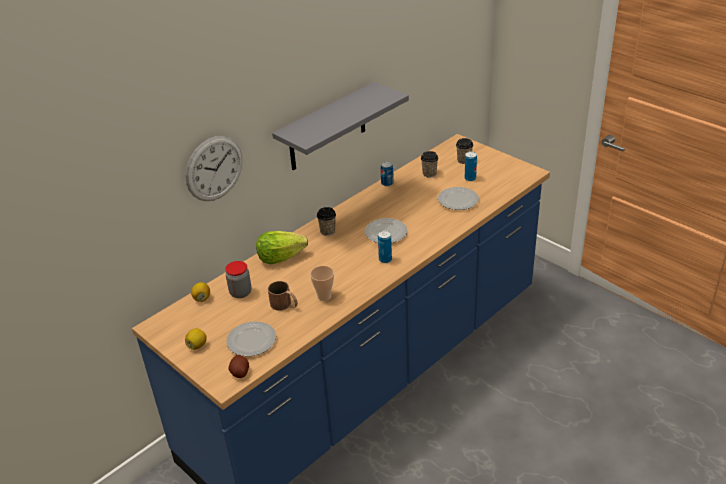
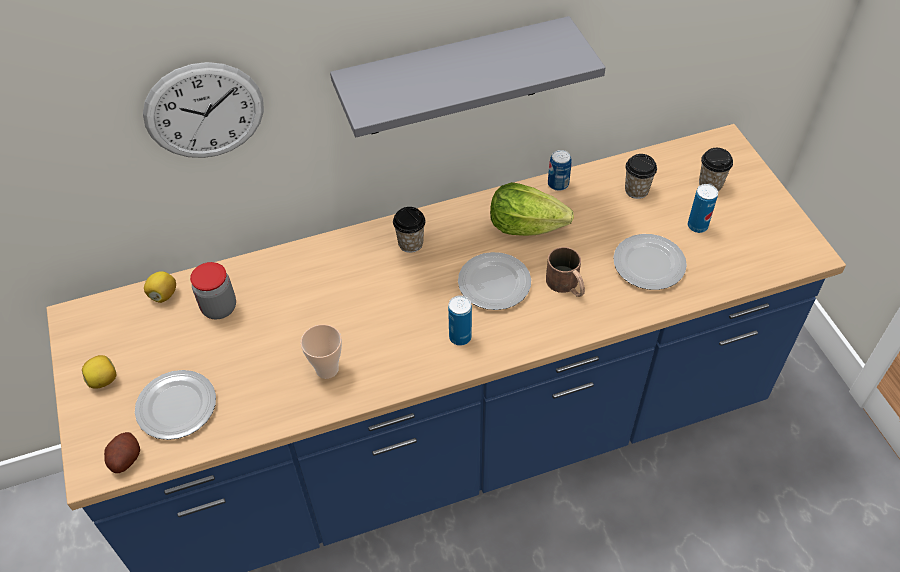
camera: 25 degrees right, 15 degrees up
(280, 257) = (313, 265): lettuce -> lettuce (525, 226)
(285, 305) = (263, 360): brown mug -> brown mug (567, 285)

